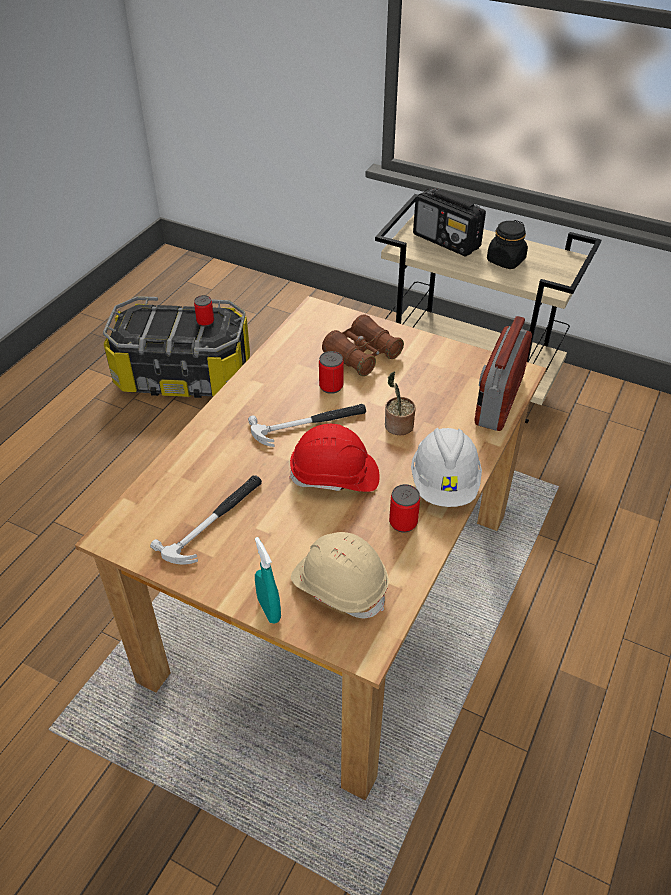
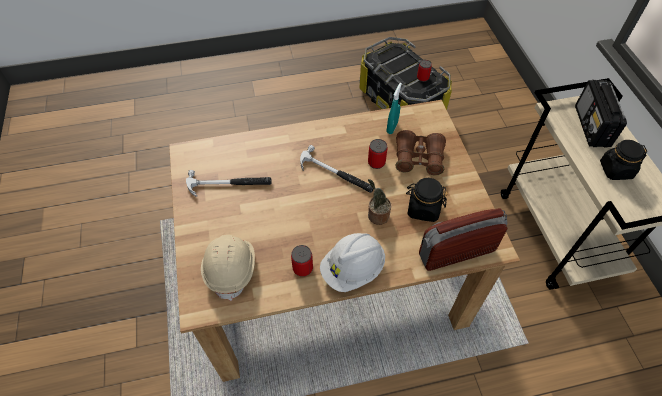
camera: 50 degrees right, 10 degrees up
(269, 610) = (190, 248): turquoise spray bottle -> turquoise spray bottle (392, 127)
(335, 476) = (307, 213): red hard hat -> none
(426, 390) = (423, 209): none -> black jar

